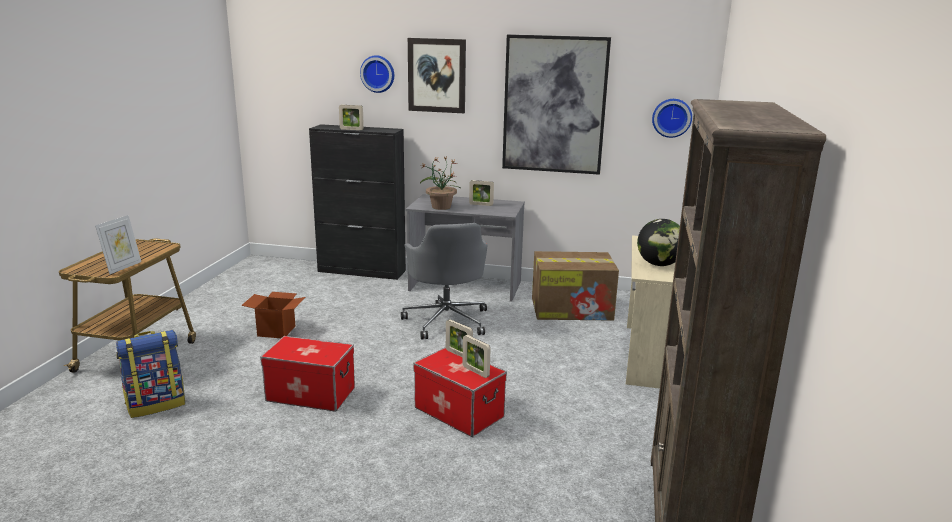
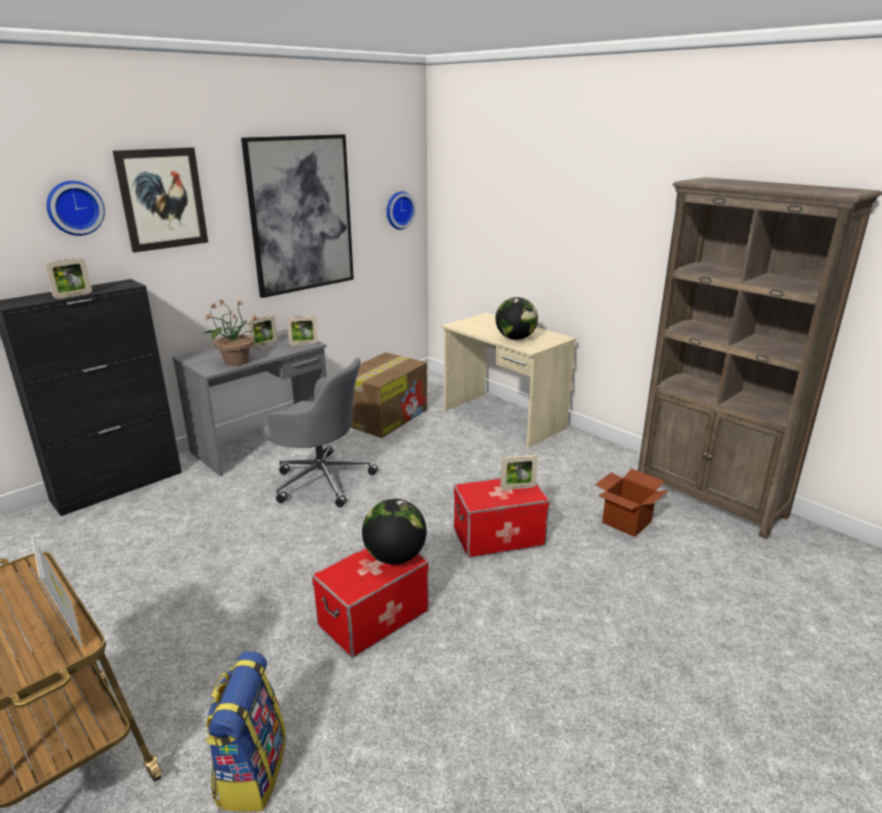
camera: 55 degrees left, 5 degrees up
(276, 331) = (182, 599): cardboard box -> cardboard box (627, 522)
(326, 354) = (395, 557): none -> globe
(458, 354) = (477, 484): picture frame -> picture frame (303, 344)

